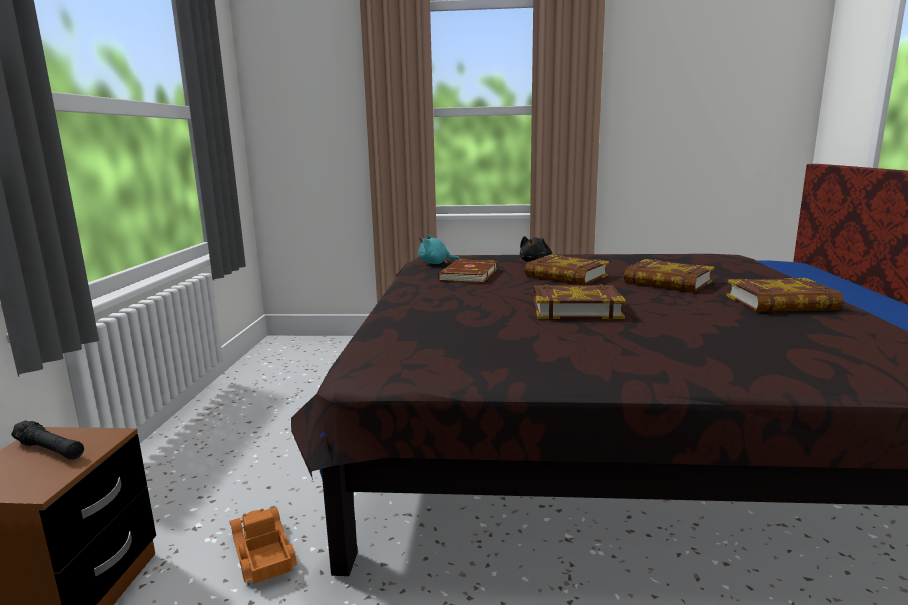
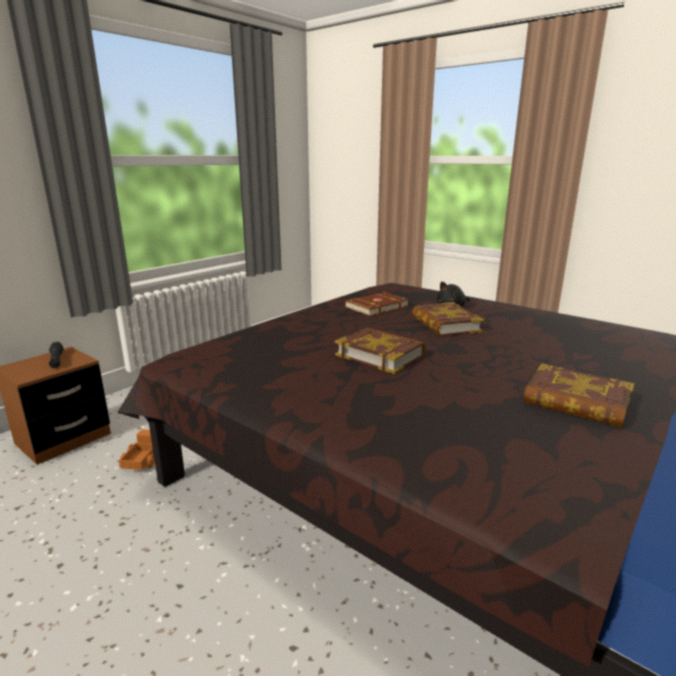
camera: 35 degrees right, 5 degrees up
(436, 263) = (378, 291): turquoise plush toy -> none
(667, 282) = (518, 352): book -> none

